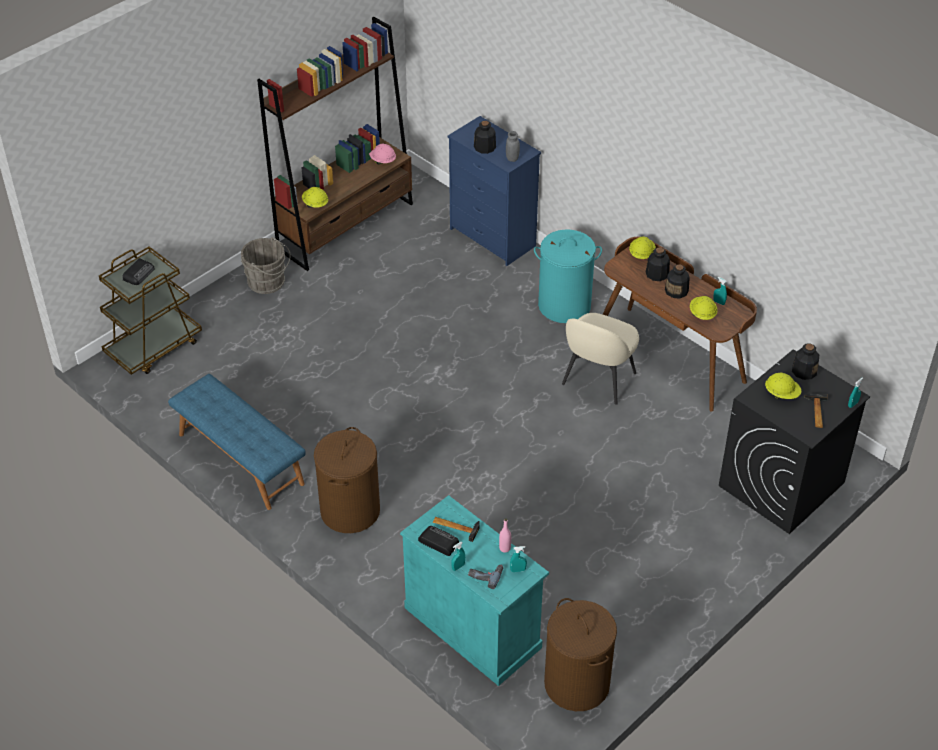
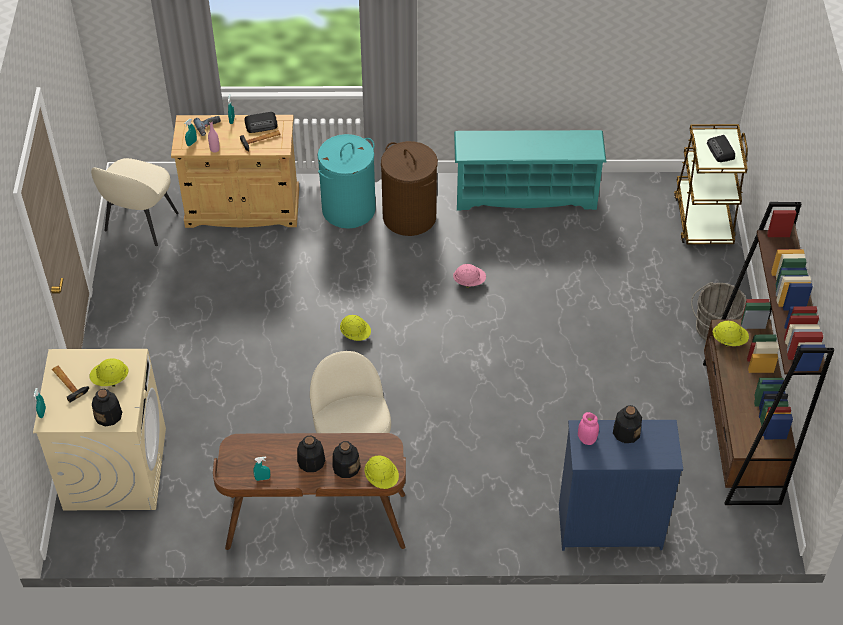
camera: 135 degrees right, 5 degrees up
(240, 459) = (526, 194): blue bench -> turquoise shoe rack
(382, 161) = (748, 431): pink hard hat -> pink hard hat (469, 281)
(473, 627) = (242, 208): turquoise cabinet -> beige cabinet
(512, 158) = (586, 439): grey jar -> pink jar
(564, 305) = (461, 503): turquoise laundry basket -> turquoise laundry basket (348, 209)
(577, 684) = (140, 223): brown laundry basket -> beige chair
(702, 314) = (265, 453): yellow hard hat -> yellow hard hat (355, 334)
(781, 485) = (115, 468): black washing machine -> beige washing machine

